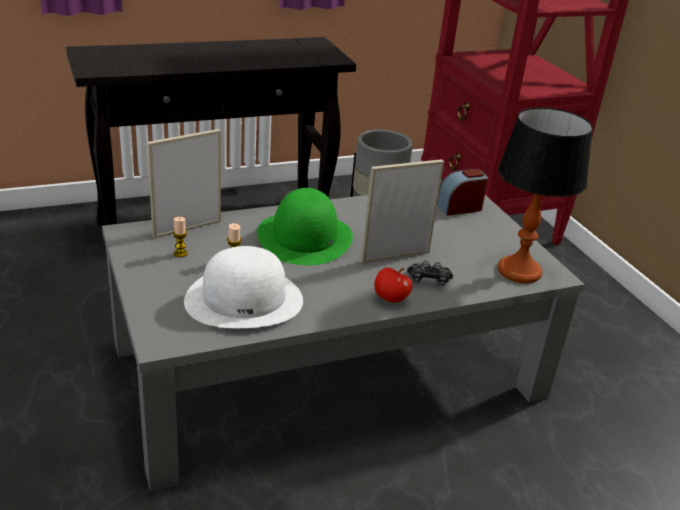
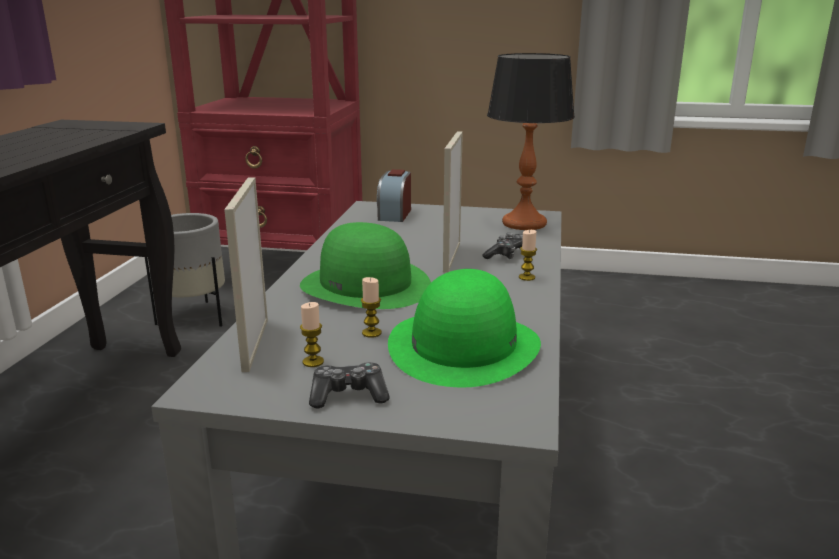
camera: 55 degrees left, 10 degrees down
(150, 277) = (348, 395): none -> game controller
(244, 299) = (463, 346): white hat -> green hat
(390, 299) = (526, 277): apple -> candle

